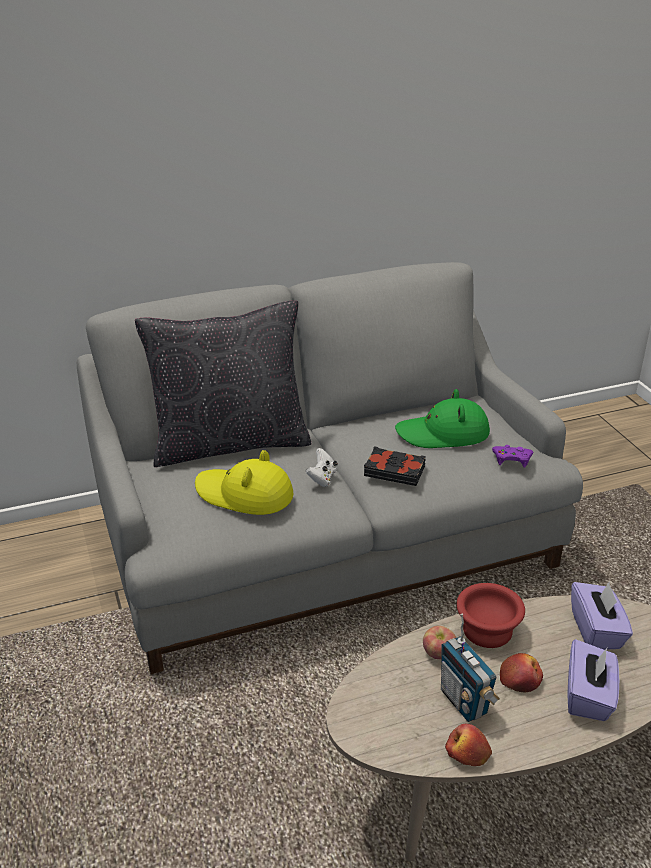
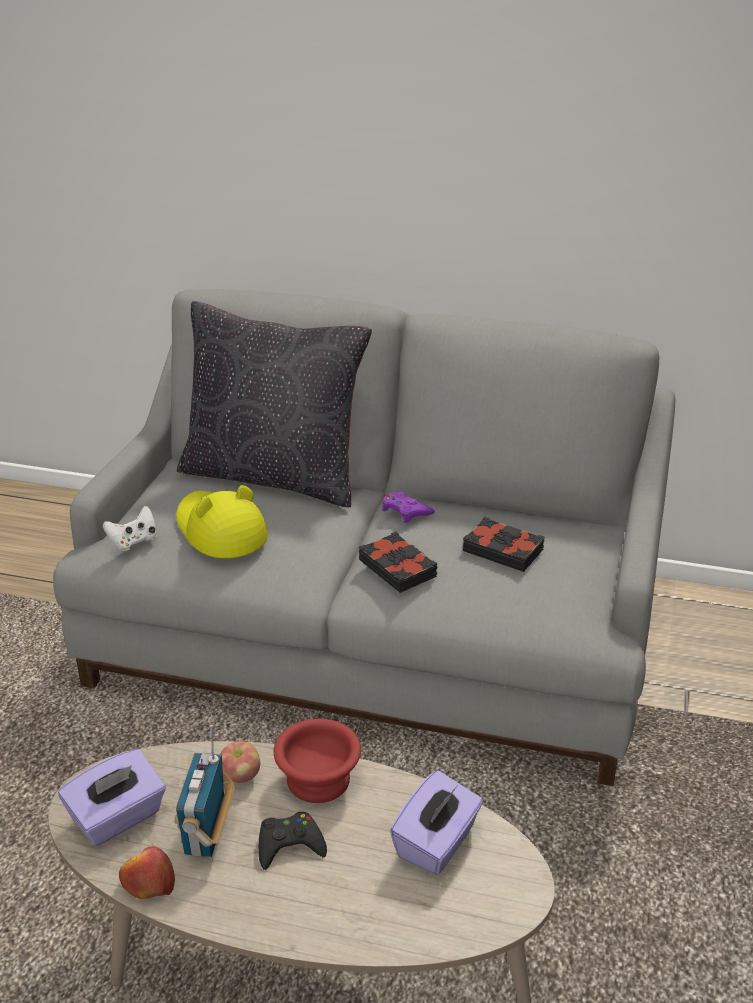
camera: 35 degrees right, 0 degrees up
(322, 478) = (317, 545): white game controller -> white game controller (133, 542)
(443, 433) = (503, 550): green hat -> black book
(512, 459) = (550, 609): purple game controller -> purple game controller (405, 511)
(520, 679) = (289, 845): apple -> black game controller
(588, 696) = (337, 903): purple tissue box -> purple tissue box (117, 818)

